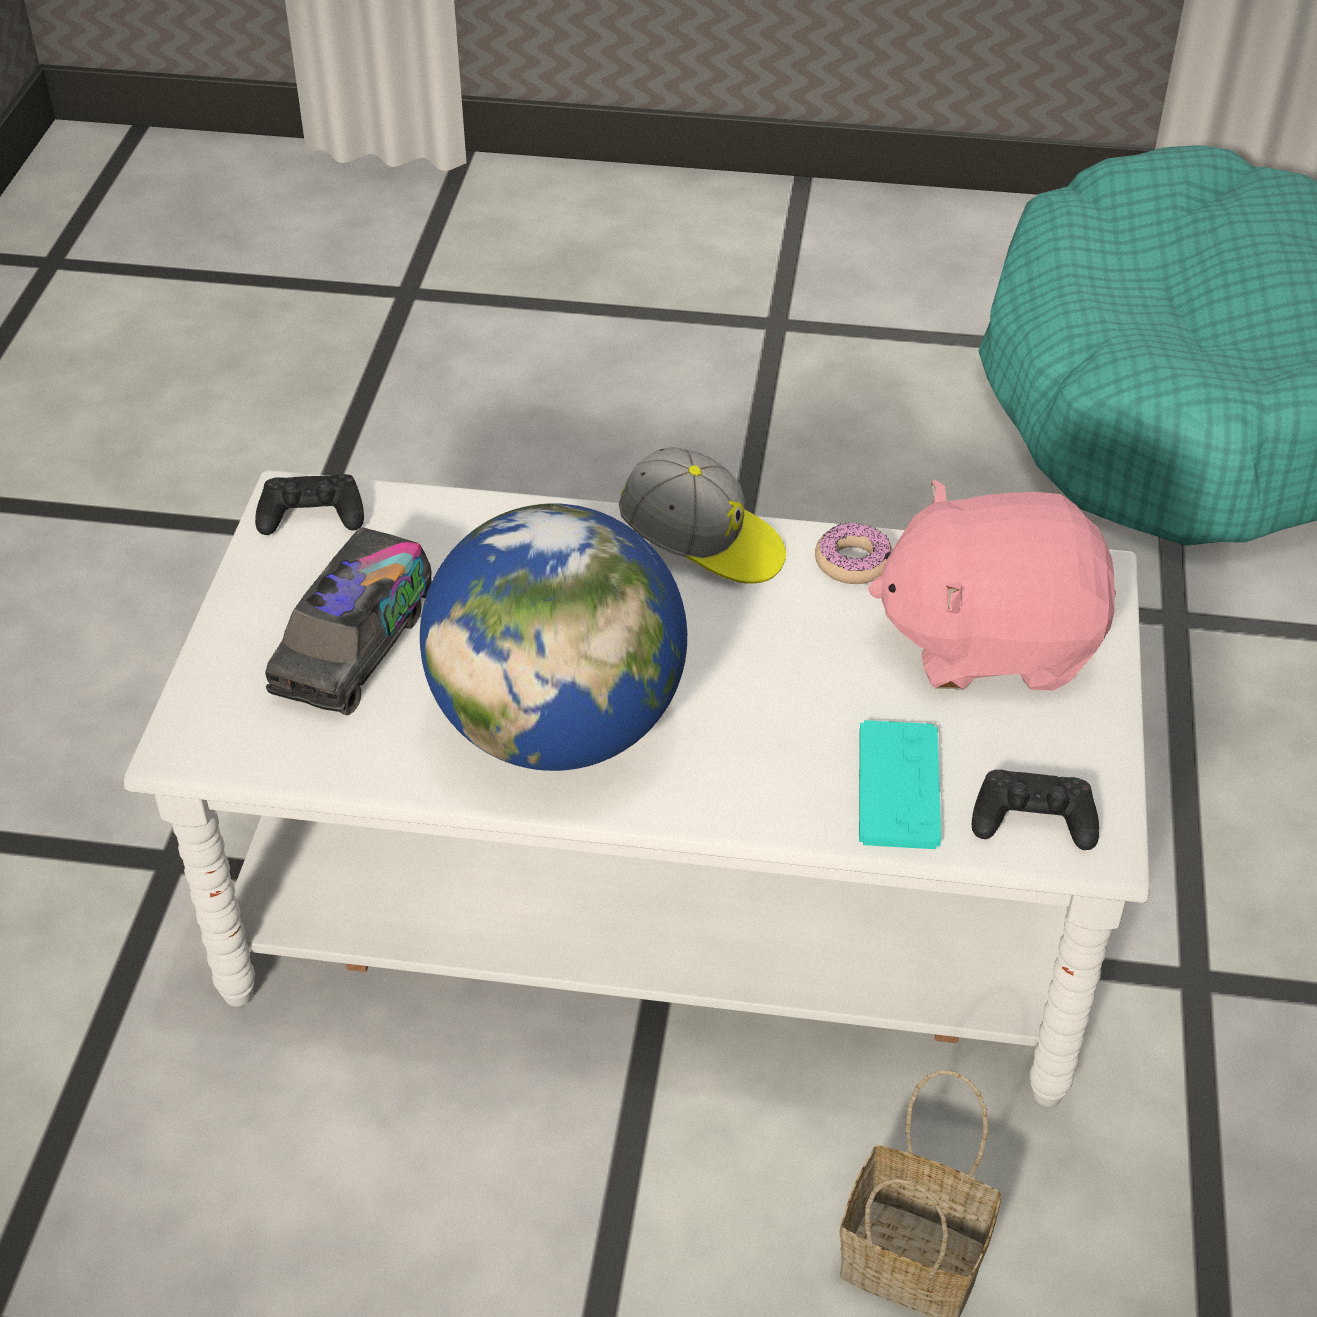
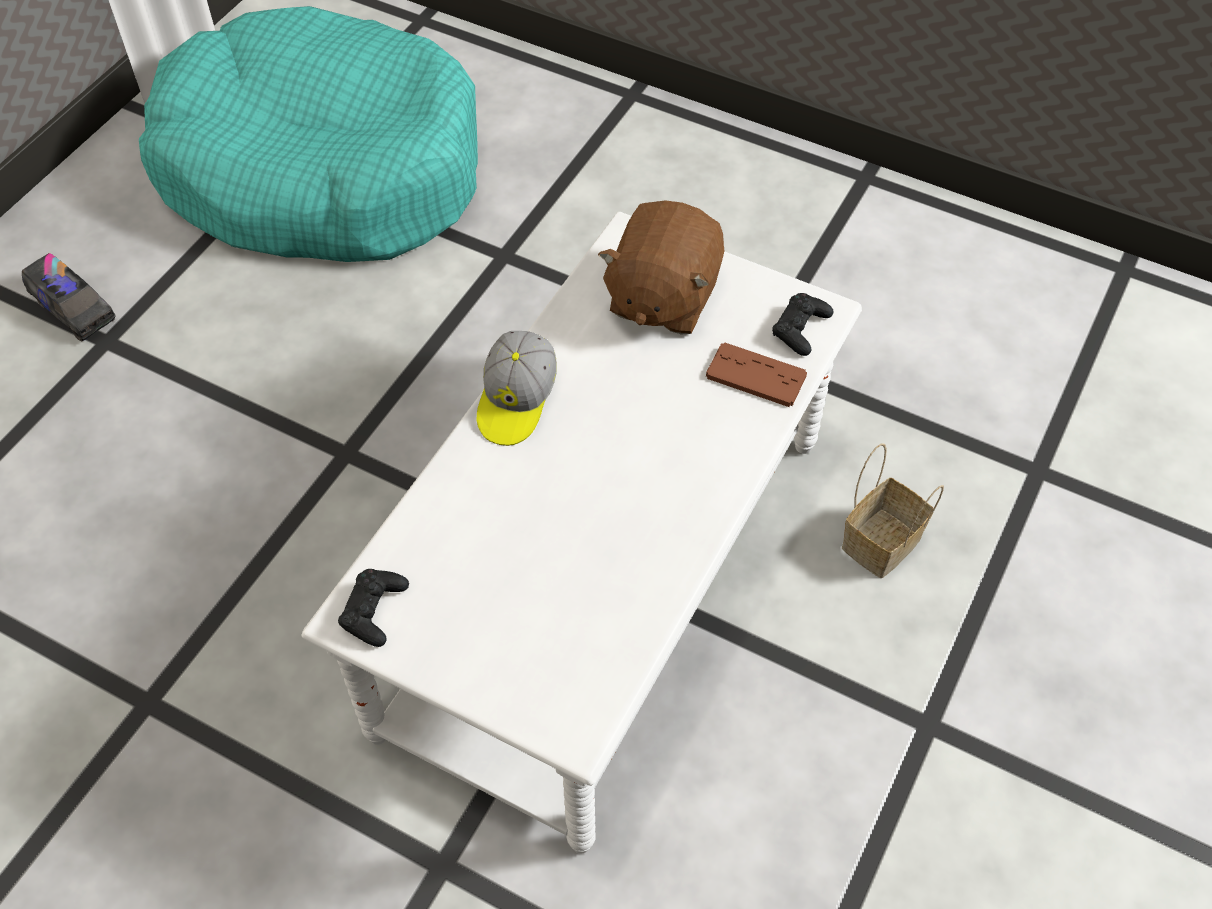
camera: 70 degrees left, 10 degrees up
(354, 648) = (525, 614): toy truck -> toy truck (73, 309)
(558, 728) = (646, 521): globe -> none
(703, 544) = (516, 400): cap -> cap turned 150 degrees clockwise
(853, 562) = (568, 334): donut -> none
(898, 786) = (756, 376): turquoise game controller -> brown game controller
(989, 641) = (661, 297): pink plush toy -> brown plush toy

